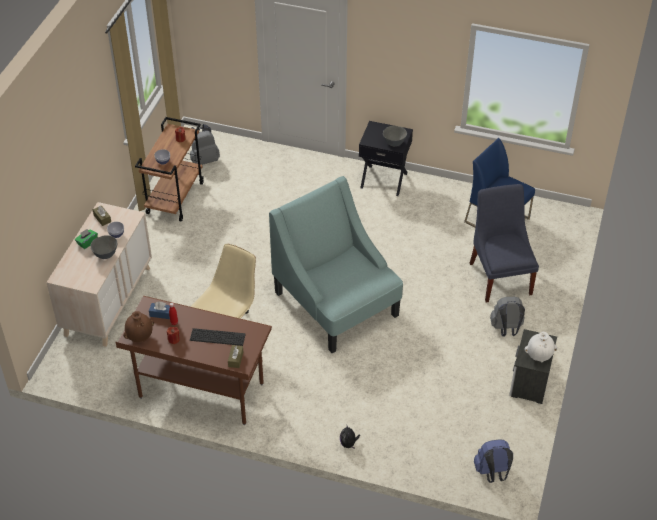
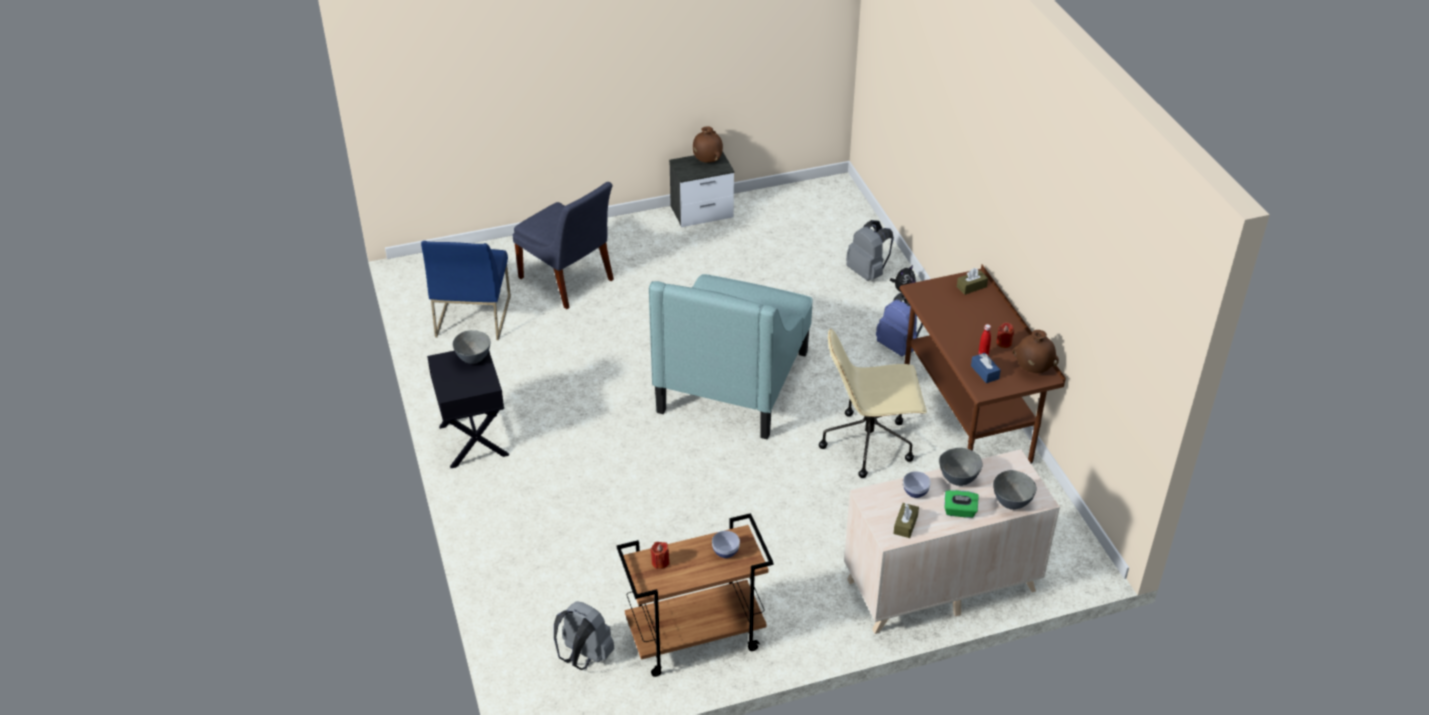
camera: 125 degrees left, 5 degrees down
(69, 265) = (1011, 503): none -> grey bowl
(217, 337) = (961, 313): keyboard -> none
(492, 473) = (832, 197): blue backpack -> blue backpack (899, 346)
(500, 276) = (568, 281): blue chair -> blue chair turned 90 degrees counterclockwise
(506, 329) = (646, 249): grey backpack -> grey backpack (868, 272)
(539, 356) = (707, 161): white vase -> brown vase

